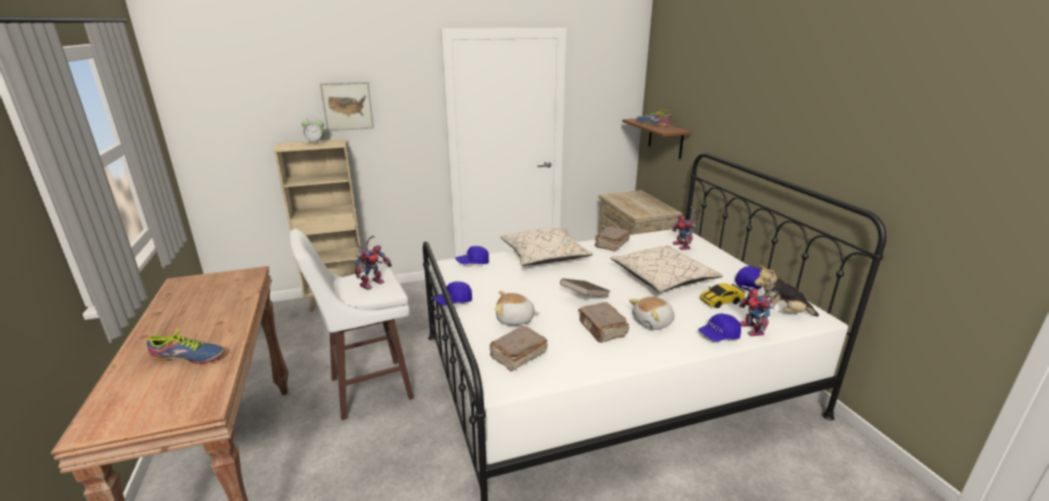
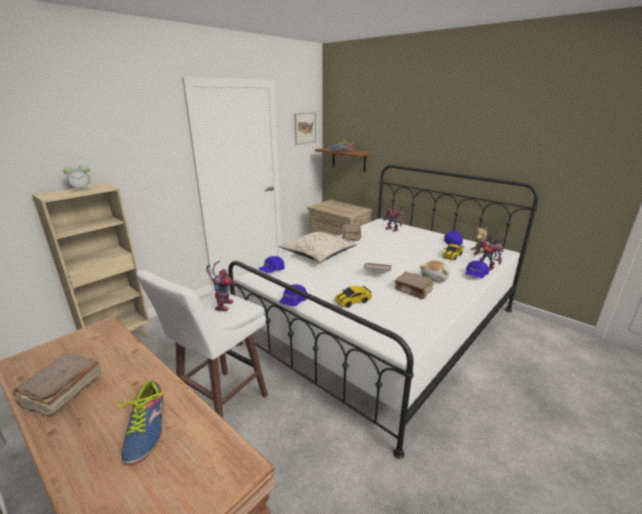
camera: 30 degrees left, 0 degrees up
(189, 356) = (146, 429): shoe -> shoe turned 105 degrees clockwise
(347, 106) = (104, 151): picture -> picture (305, 128)
(515, 319) = (353, 301): plush toy -> toy car
(517, 356) = (386, 325): brown book -> brown book (62, 392)
(662, 279) = (406, 251): beige pillow -> none

